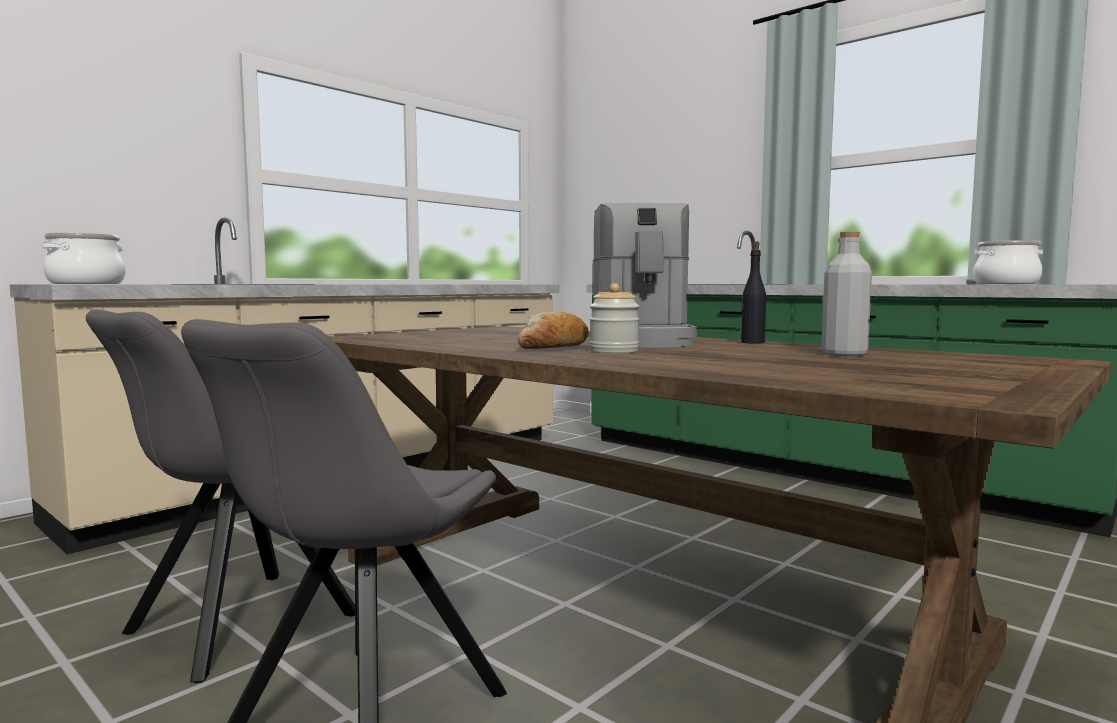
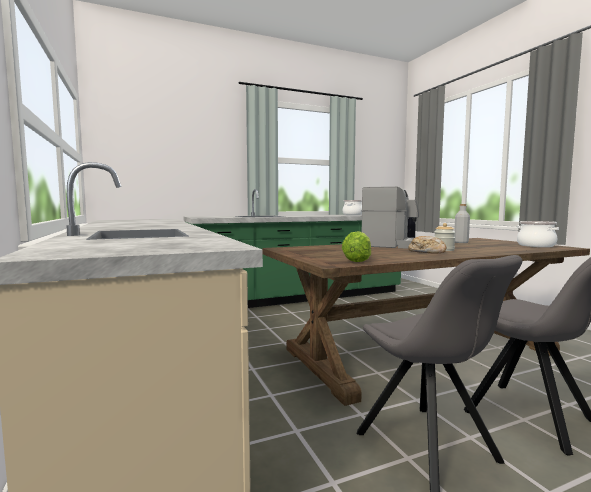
camera: 65 degrees left, 0 degrees up
(87, 283) = (131, 247): cooking pot -> cooking pot (536, 245)
(386, 339) = (358, 260): none -> lettuce

